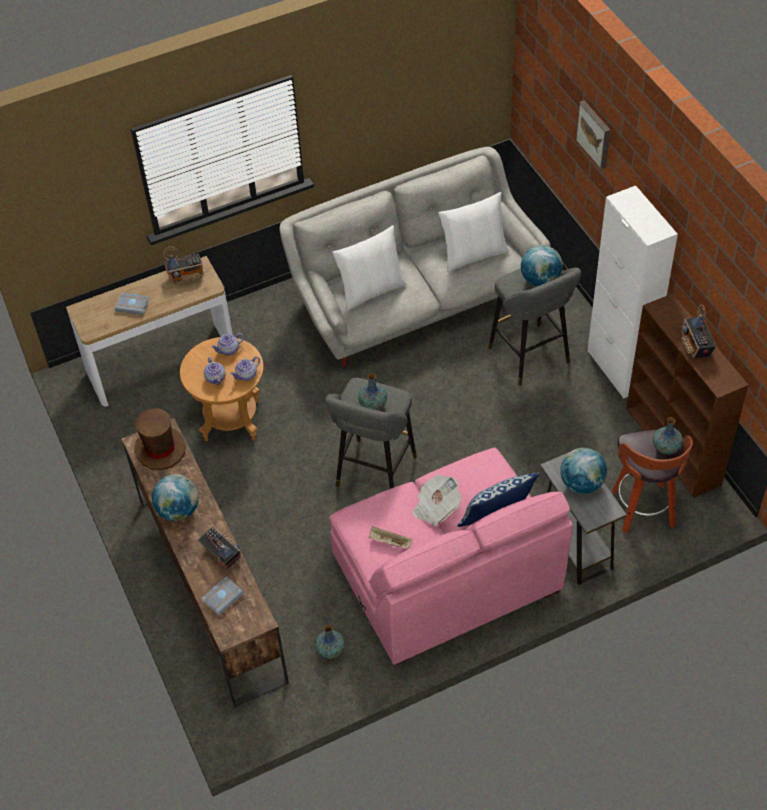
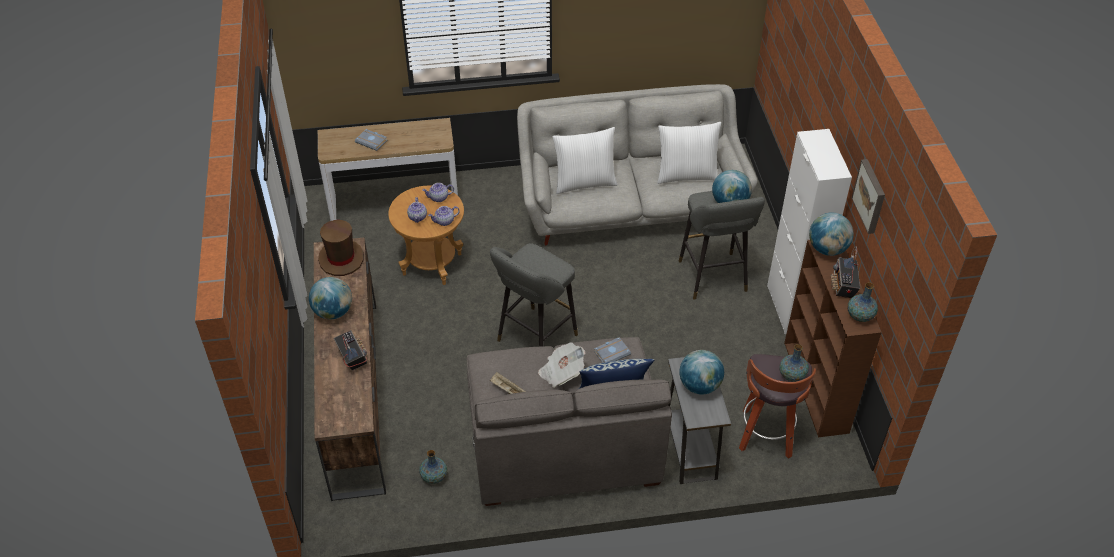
camera: 15 degrees right, 5 degrees down
(186, 276) = (426, 129): radio -> none
(222, 596) = (337, 392): grey book -> grey book (612, 352)
(373, 404) = (536, 268): vase -> vase (860, 316)
(446, 575) = (562, 441): pink sofa -> grey sofa
(595, 133) = (809, 79): picture -> picture (870, 196)
(666, 310) = (827, 249): none -> globe

